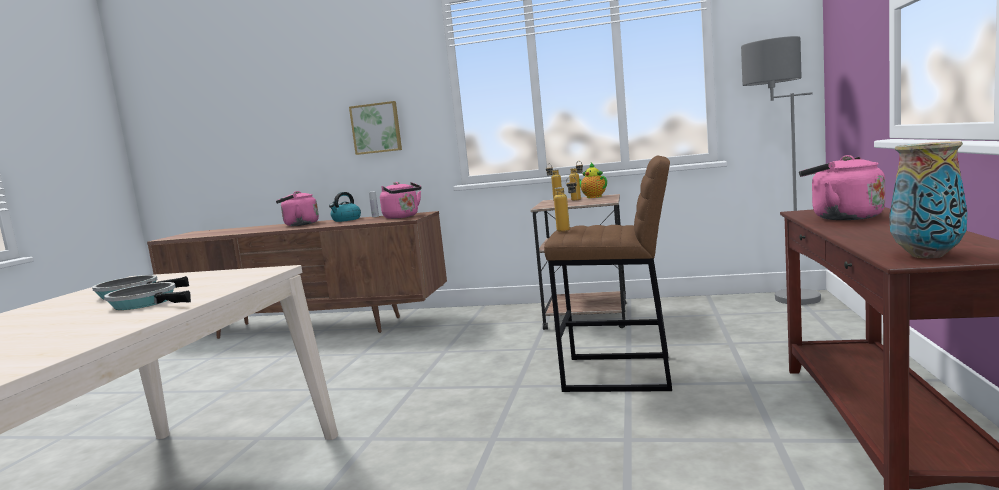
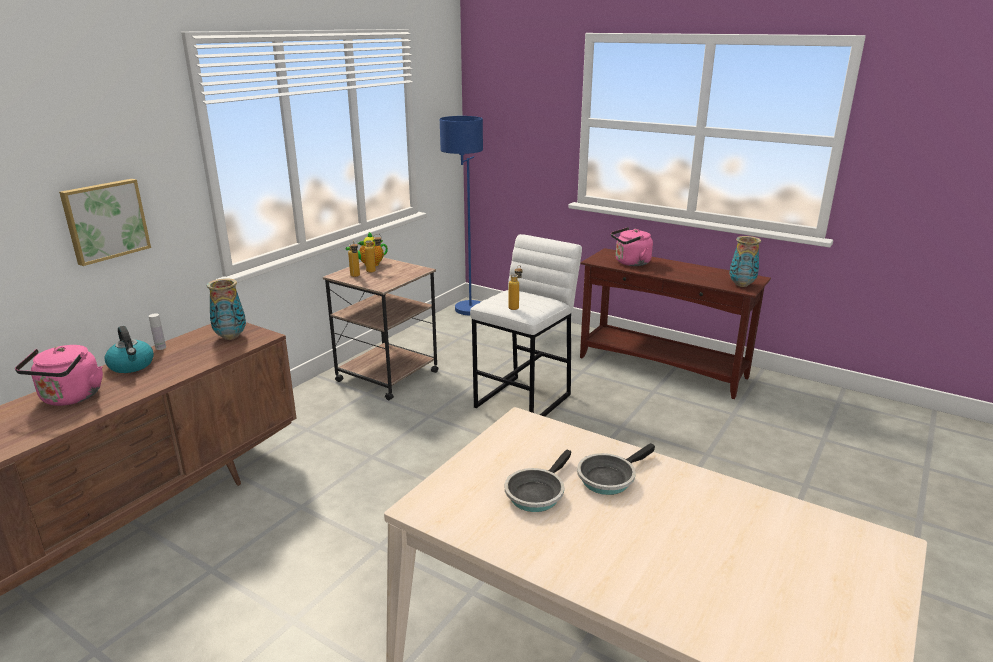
camera: 70 degrees left, 15 degrees up
(402, 217) = (231, 337): pink kettle -> vase
(621, 373) = (524, 400): brown stool -> white stool
(784, 300) = (467, 313): grey floor lamp -> blue floor lamp

